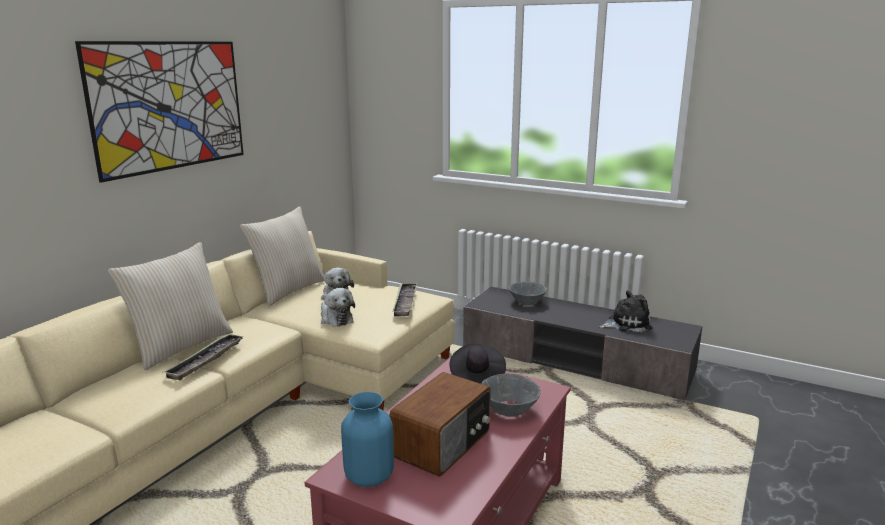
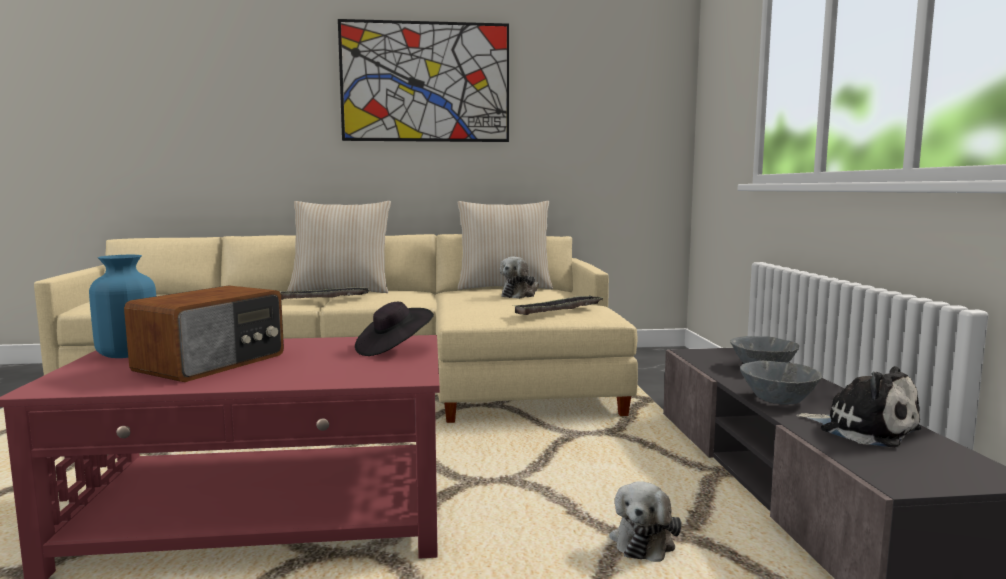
camera: 55 degrees right, 10 degrees down
(335, 319) = (471, 304): plush toy -> plush toy (643, 541)
(443, 444) = (213, 363): radio -> radio turned 60 degrees counterclockwise
(509, 409) = (328, 371): grey bowl -> grey bowl (778, 399)

